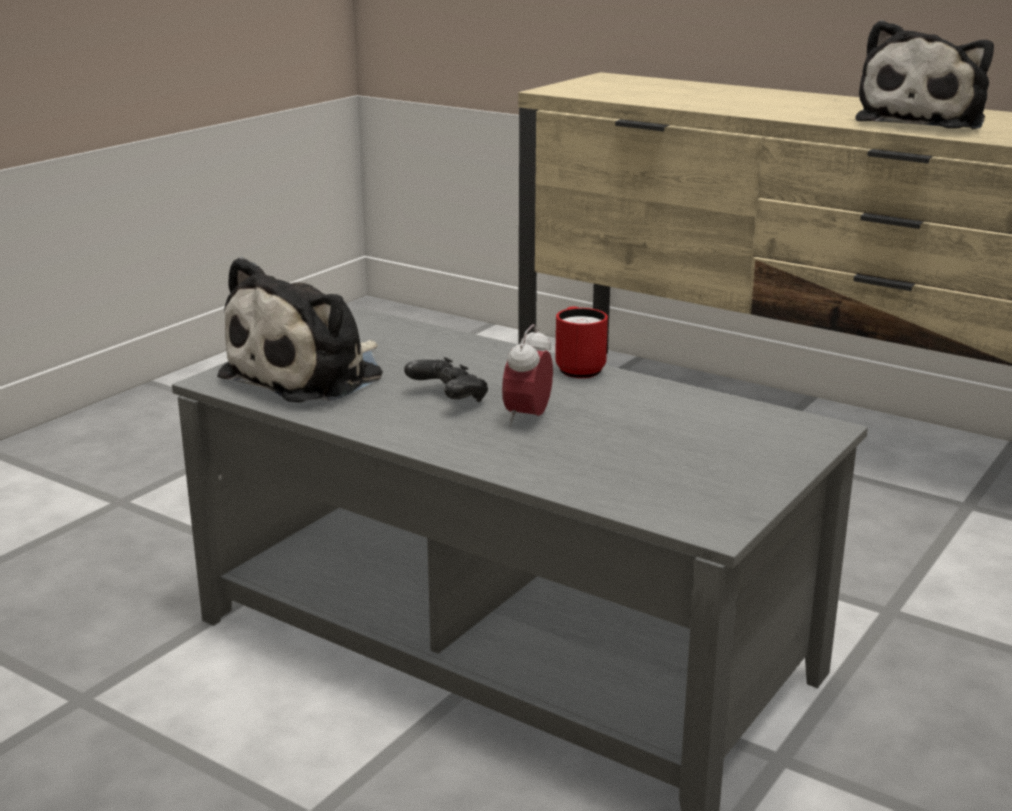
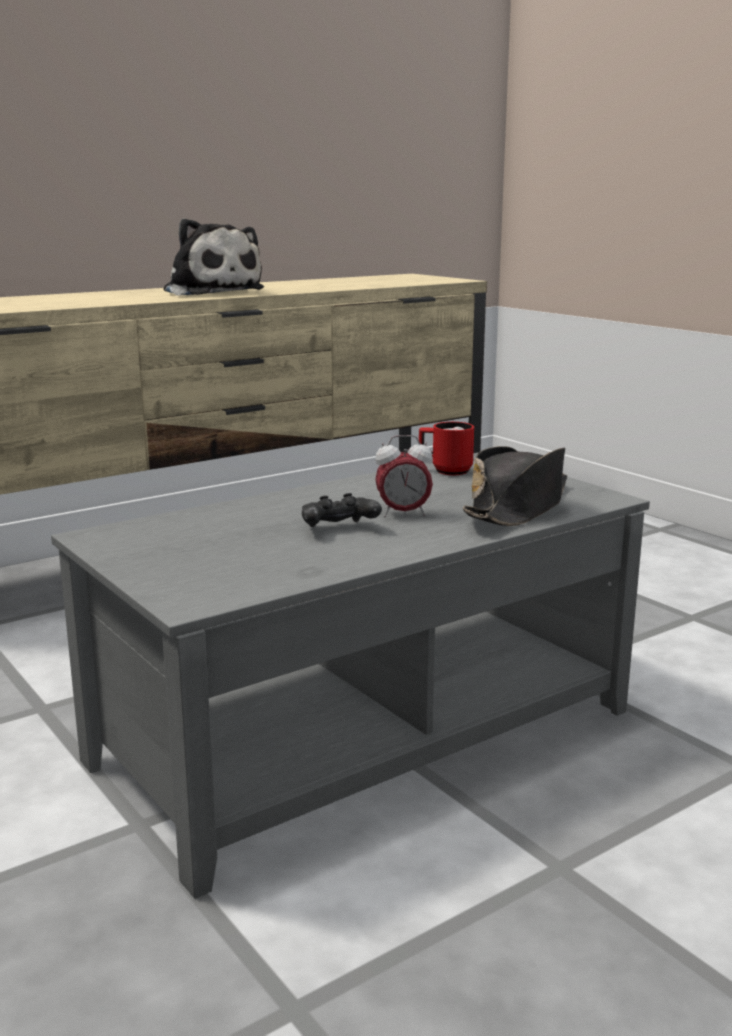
camera: 70 degrees left, 5 degrees down
(311, 375) = (226, 567): plush toy -> none
(527, 418) = (403, 514): alarm clock -> alarm clock turned 45 degrees counterclockwise
(578, 368) = (315, 490): red mug -> red mug (445, 471)
(607, 473) = (518, 508): none -> black hat

